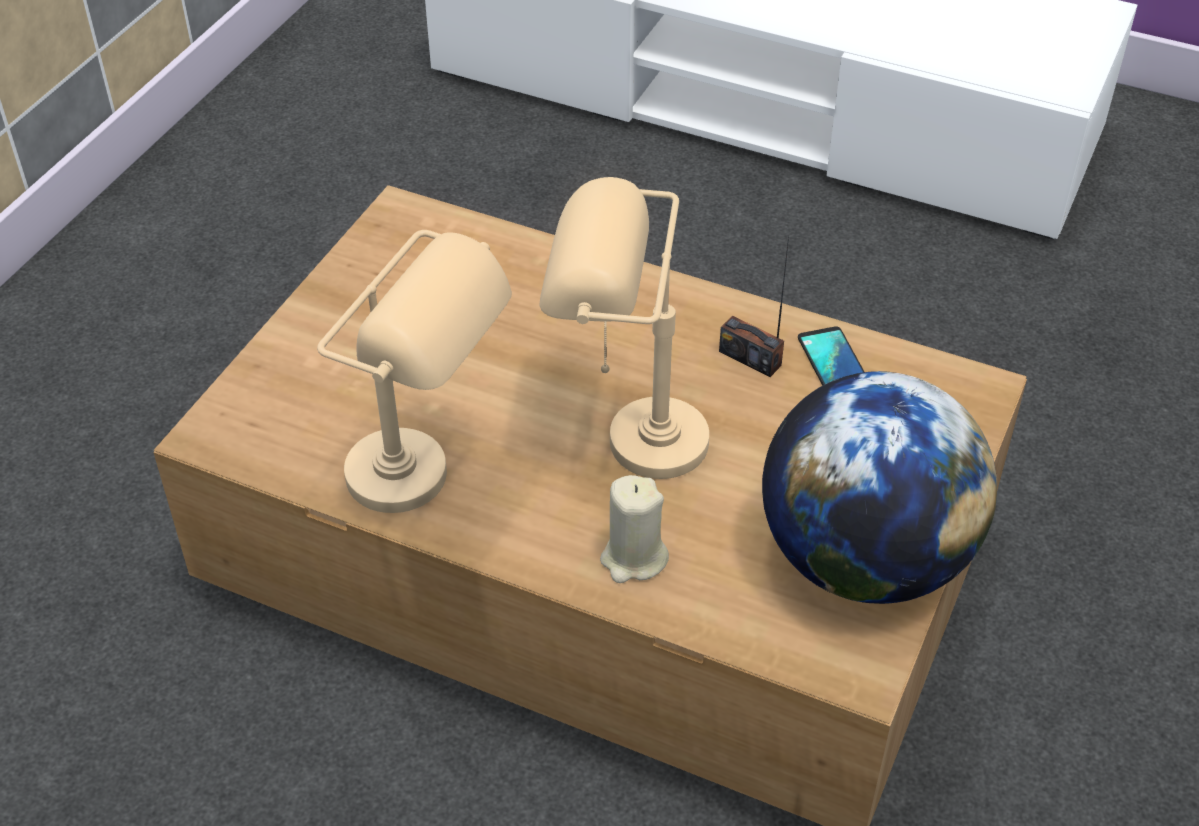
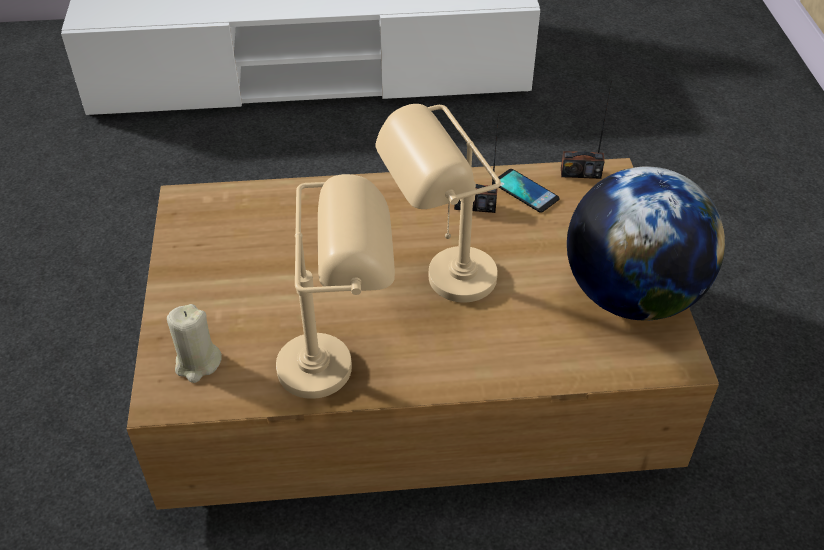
camera: 30 degrees left, 0 degrees up
(633, 558) = (504, 354): beige candle -> beige candle (197, 363)
(934, 370) = (580, 173): none -> radio

